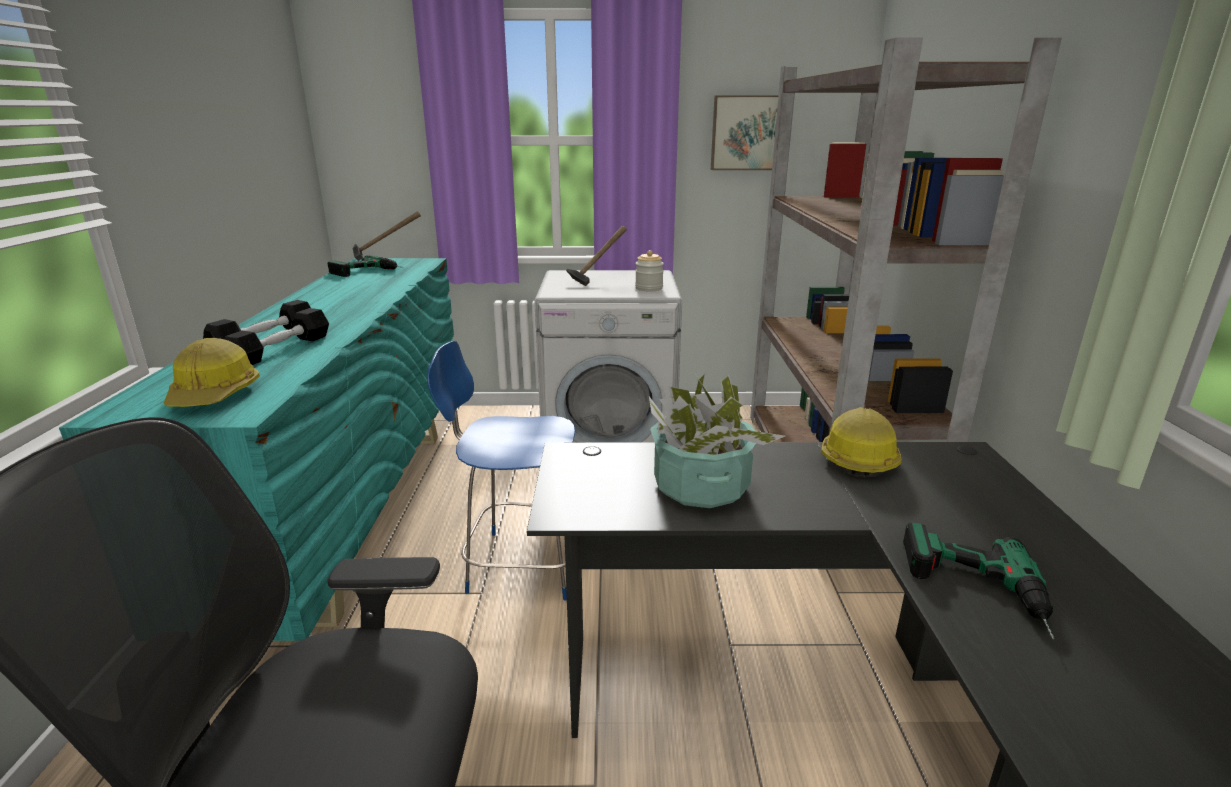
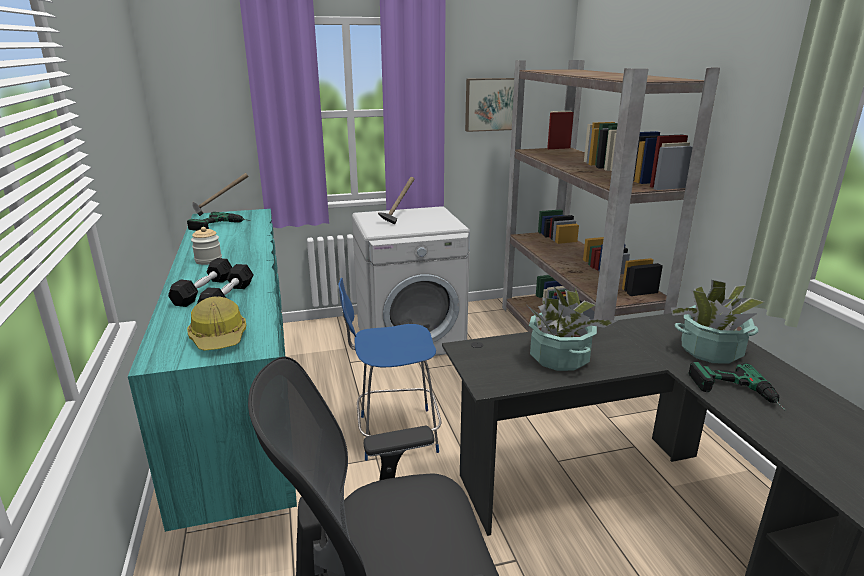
camera: 15 degrees left, 0 degrees up
(649, 288) = (441, 222): jar -> jar (208, 260)
(858, 457) = (636, 328): hard hat -> none
(968, 510) = (711, 351): none -> potted plant

